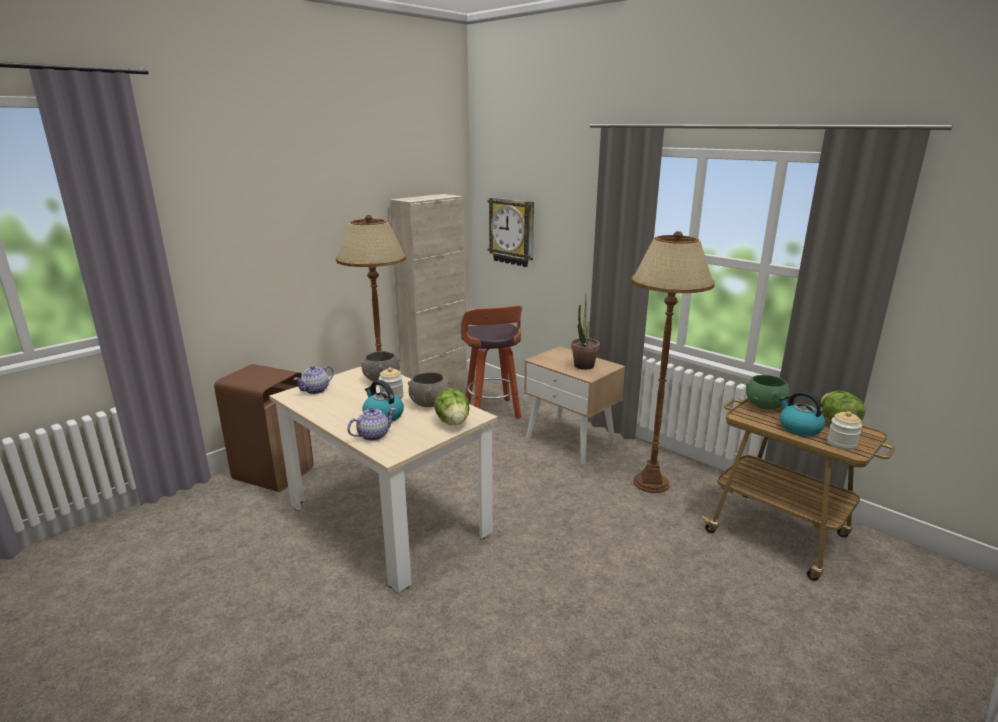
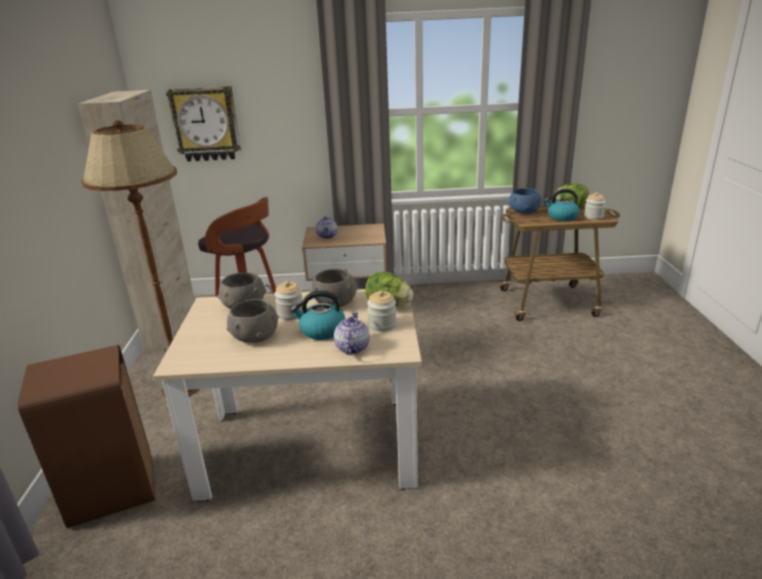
camera: 45 degrees left, 5 degrees up
(315, 390) = (198, 345): teapot -> teapot (327, 236)
(347, 400) = (255, 336): none -> grey bowl
(420, 432) = (382, 325): none -> jar
(582, 367) = (358, 235): potted plant -> none
(651, 483) = (445, 310): brown floor lamp -> none
(765, 405) = (524, 211): green bowl -> blue bowl

